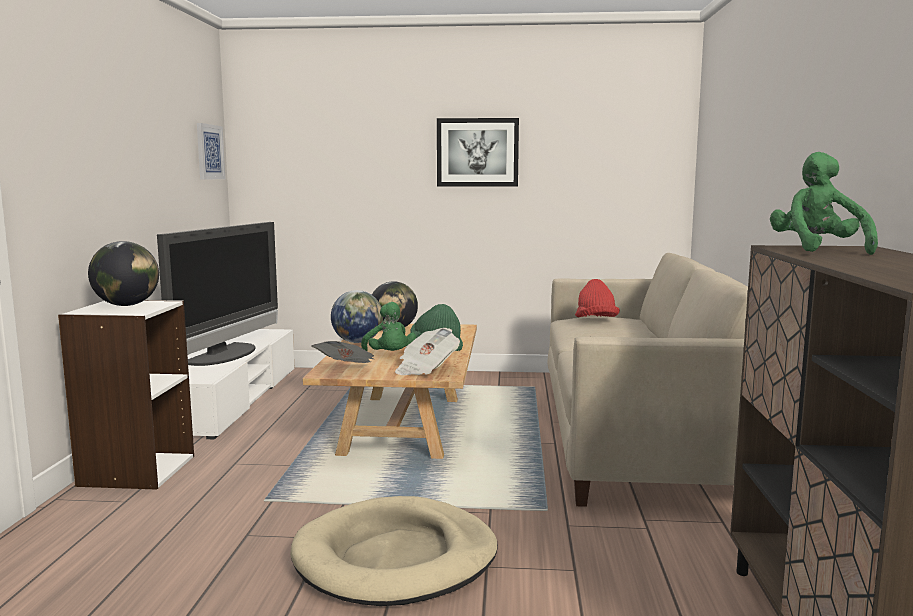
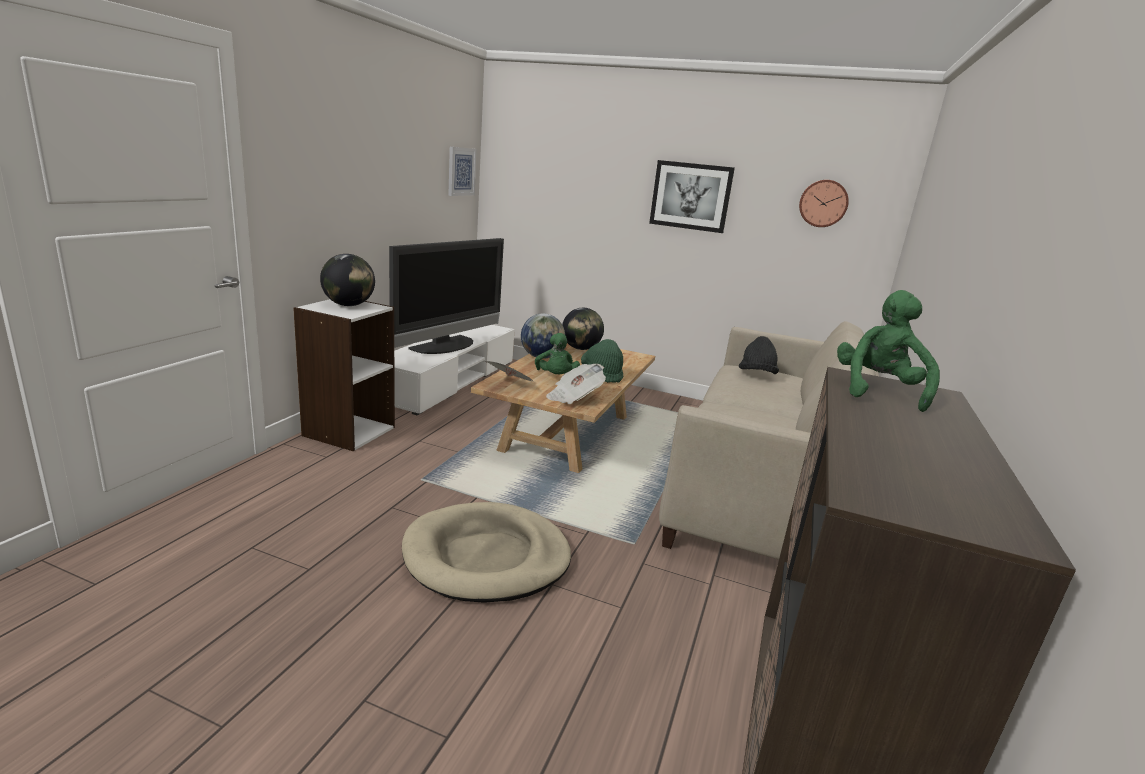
camera: 15 degrees right, 10 degrees up
(596, 321) = (756, 375): red hat -> black hat
(613, 144) = (823, 203): none -> wall clock

